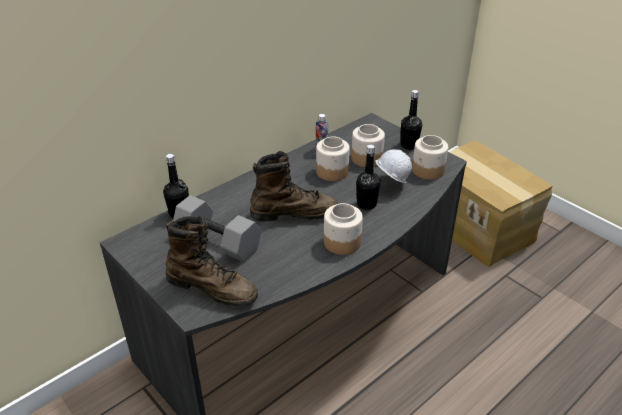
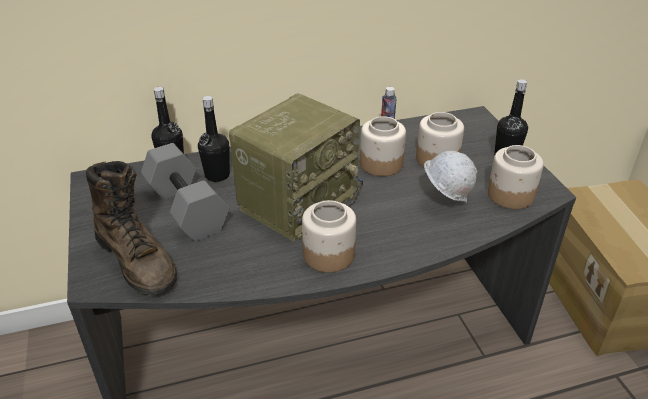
camera: 25 degrees right, 0 degrees up
(294, 213) = (298, 201): brown boot -> radio
(366, 204) = (396, 215): black bottle -> black bottle (217, 175)

